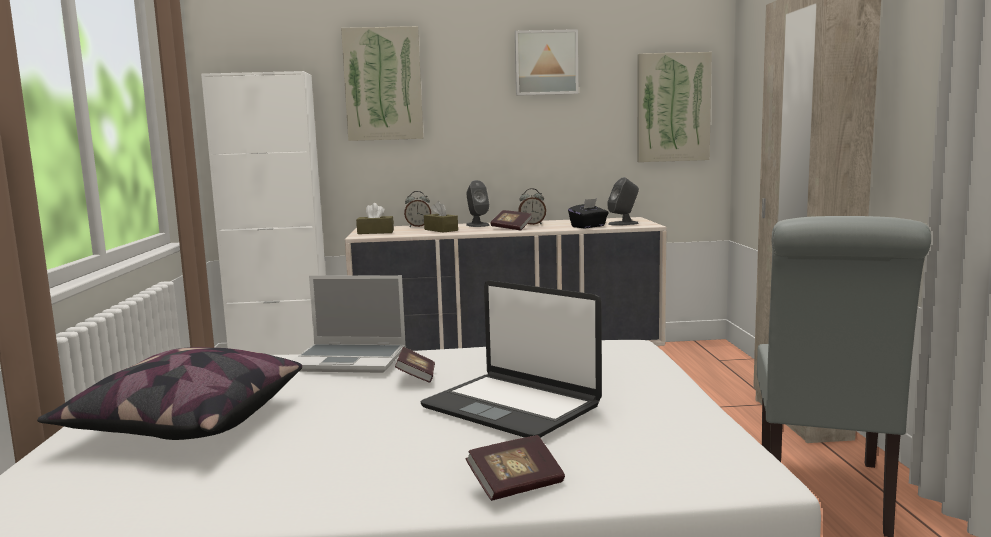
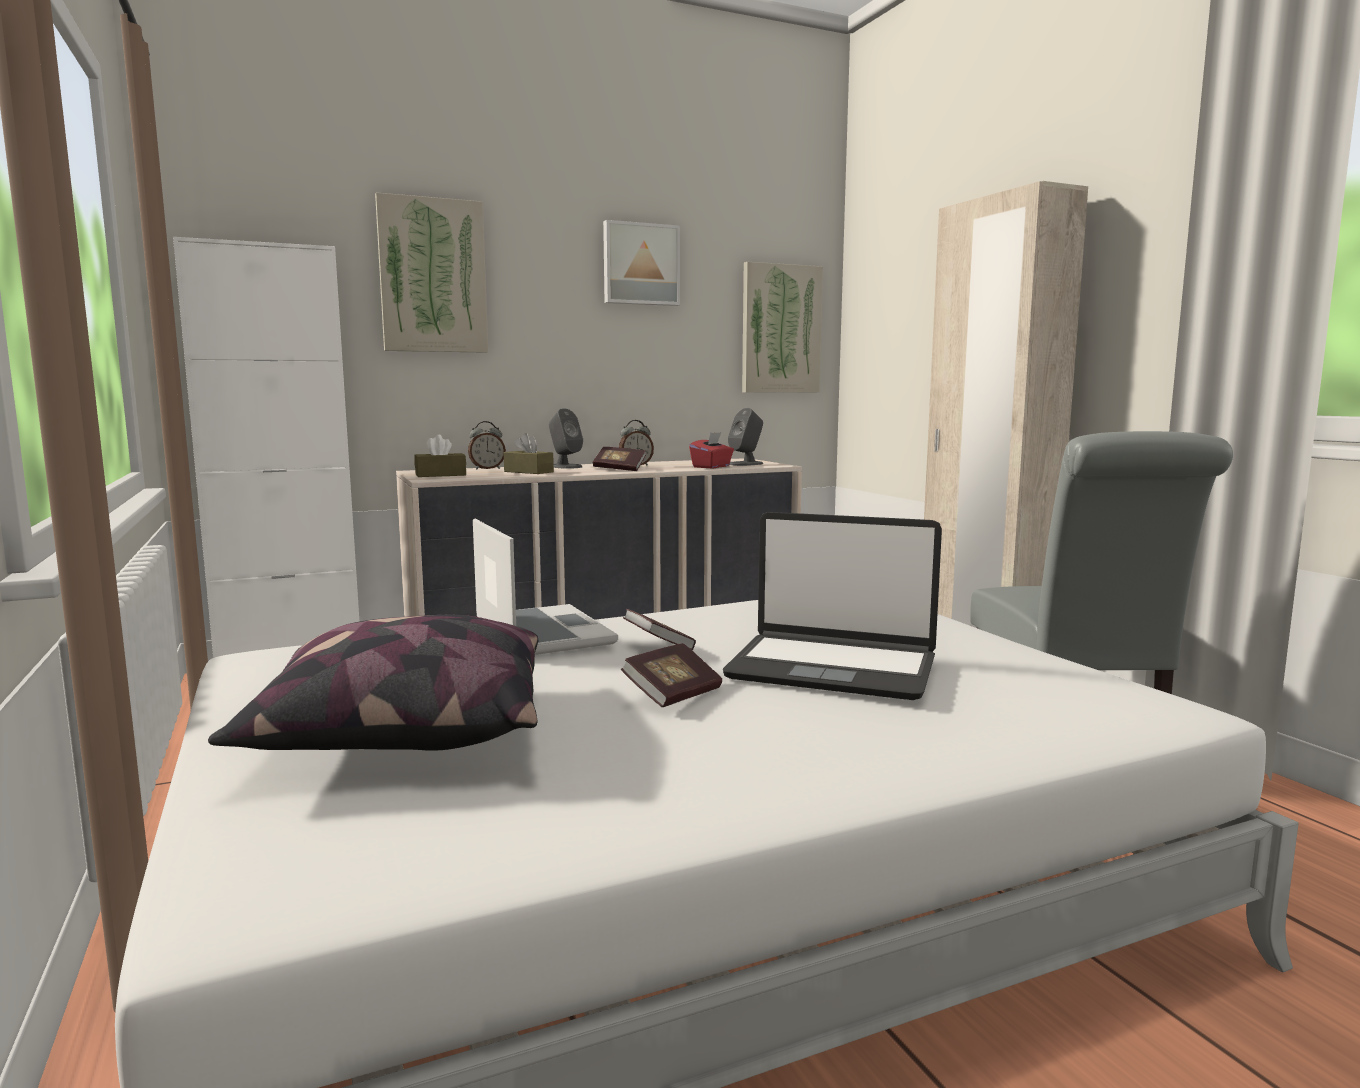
camera: 20 degrees left, 0 degrees up
(351, 360) = (540, 634): laptop -> laptop turned 105 degrees counterclockwise
(516, 485) = (960, 752): book -> book (673, 695)
(588, 226) = (712, 467): black tissue box -> red tissue box

